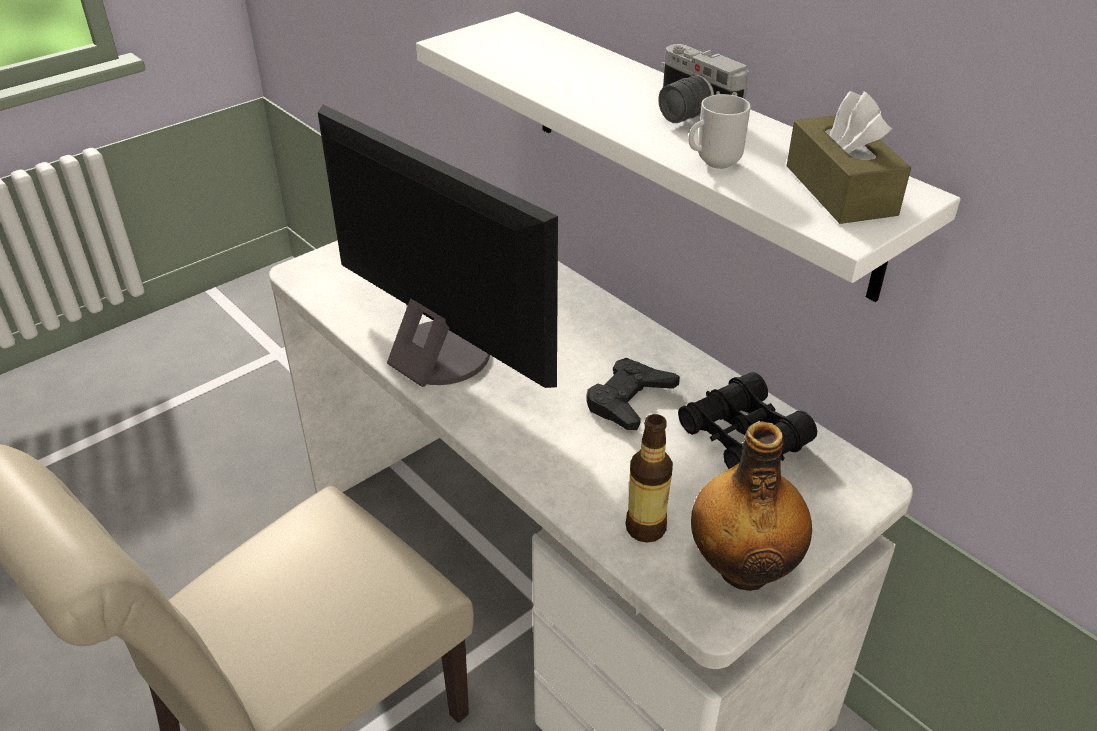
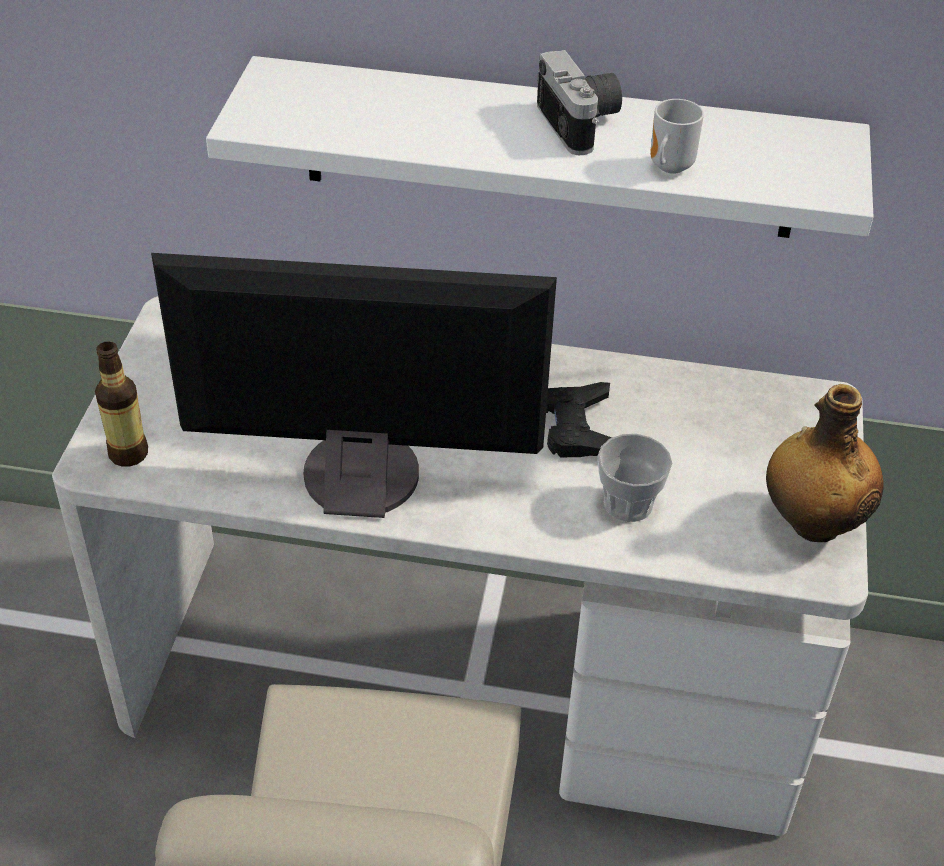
camera: 40 degrees left, 5 degrees up
(604, 469) = (628, 504): none -> cup
(645, 528) = (713, 534): bottle -> bottle (128, 453)
(688, 115) = (582, 124): camera -> camera turned 120 degrees counterclockwise
(743, 437) = (701, 412): black binoculars -> none
(840, 190) = (788, 154): brown tissue box -> none

